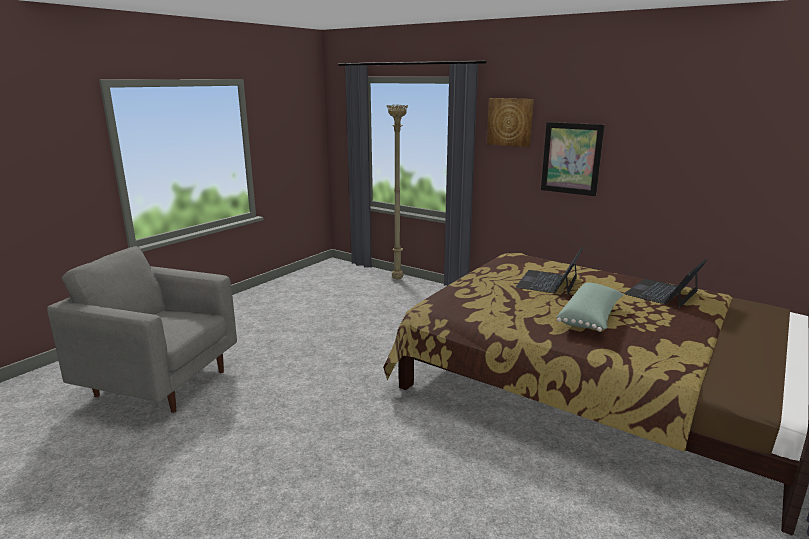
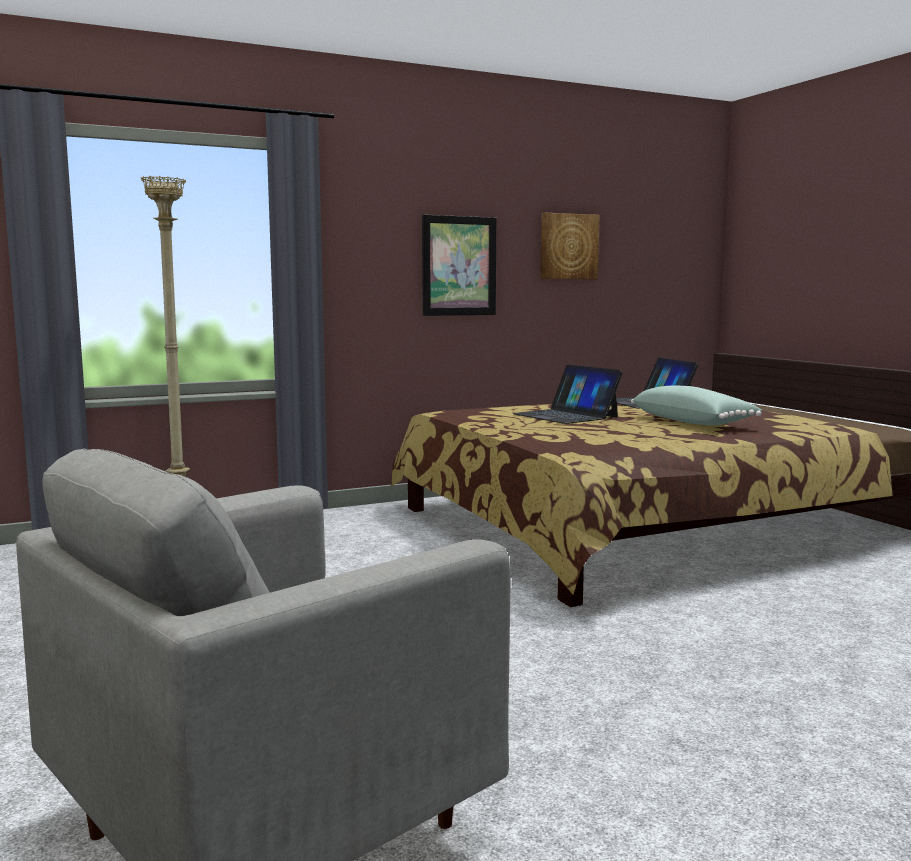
camera: 60 degrees left, 10 degrees down
(510, 122) = (366, 215): picture -> picture (568, 246)

